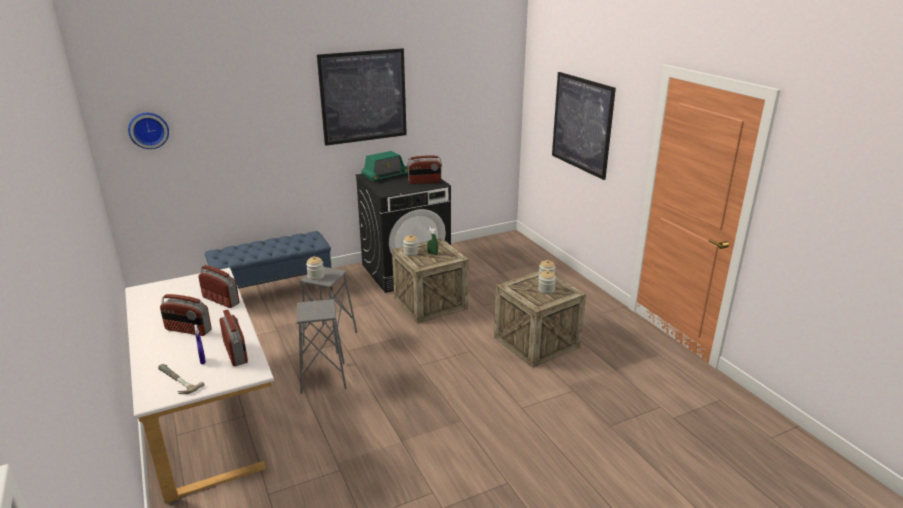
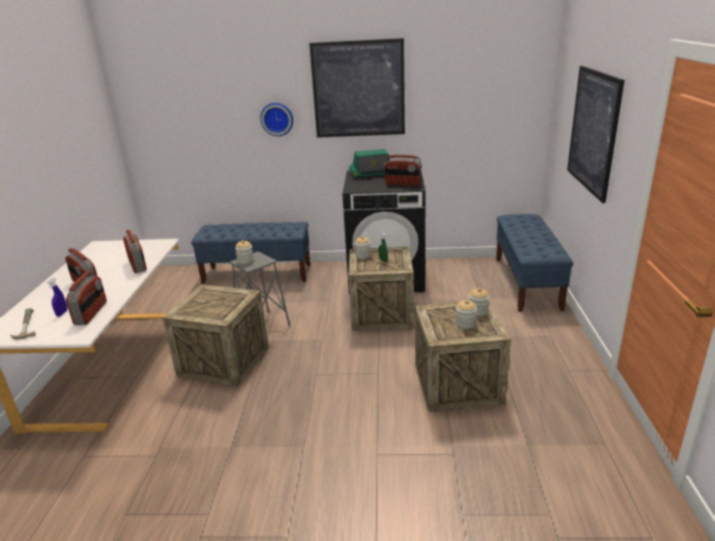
camera: 30 degrees right, 0 degrees up
(148, 130) = (158, 109): wall clock -> wall clock (277, 119)
(323, 378) = (224, 361): grey stool -> crate
(525, 254) = (527, 283): none -> blue bench

